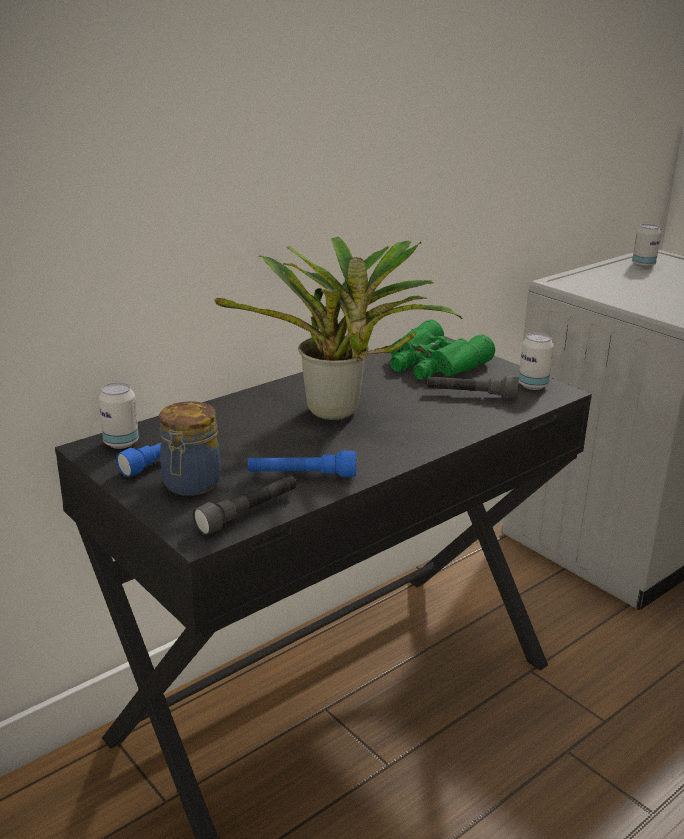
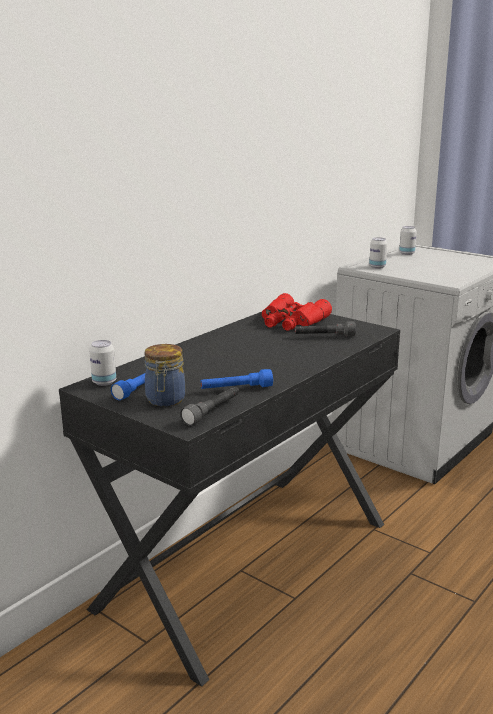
camera: 10 degrees left, 5 degrees down
(339, 414) = (243, 354): potted plant -> none
(433, 364) = (291, 321): green binoculars -> red binoculars
(533, 385) = (361, 328): can -> can (377, 267)

